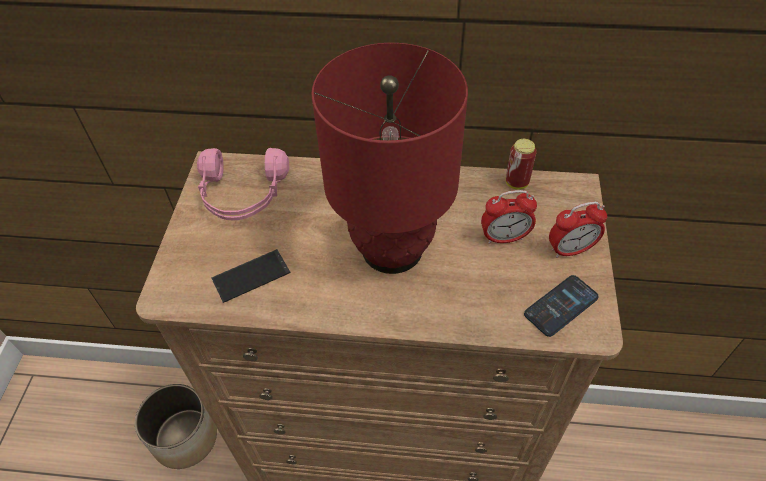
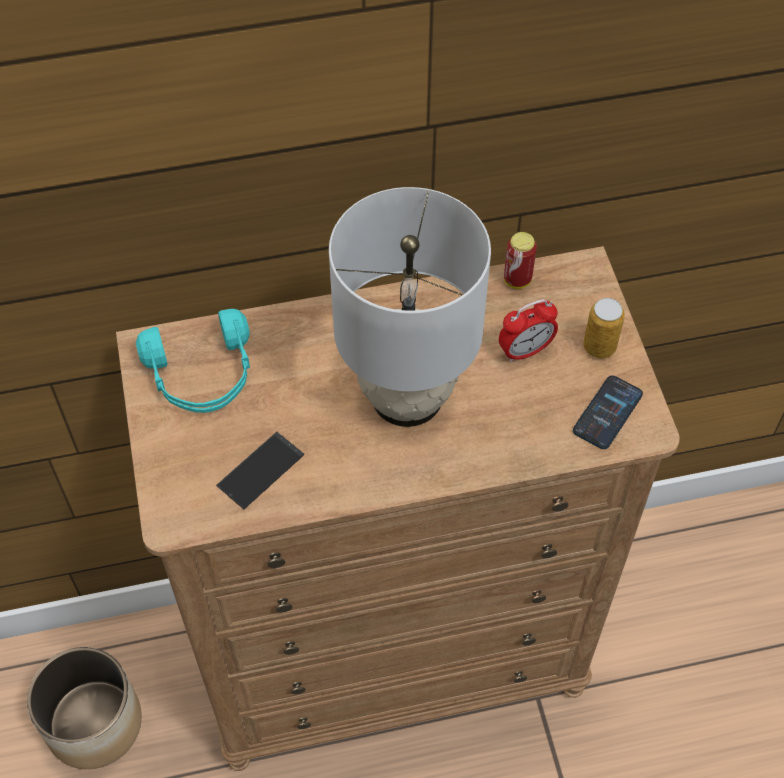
camera: 20 degrees left, 5 degrees up
(242, 195) = (202, 375): pink headphones -> turquoise headphones
(392, 249) = (407, 397): red table lamp -> white table lamp
(570, 250) = (599, 347): alarm clock -> can

